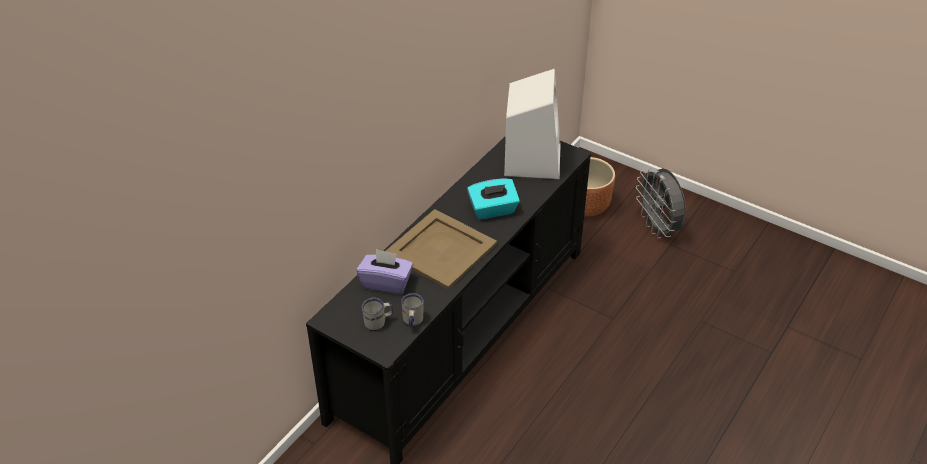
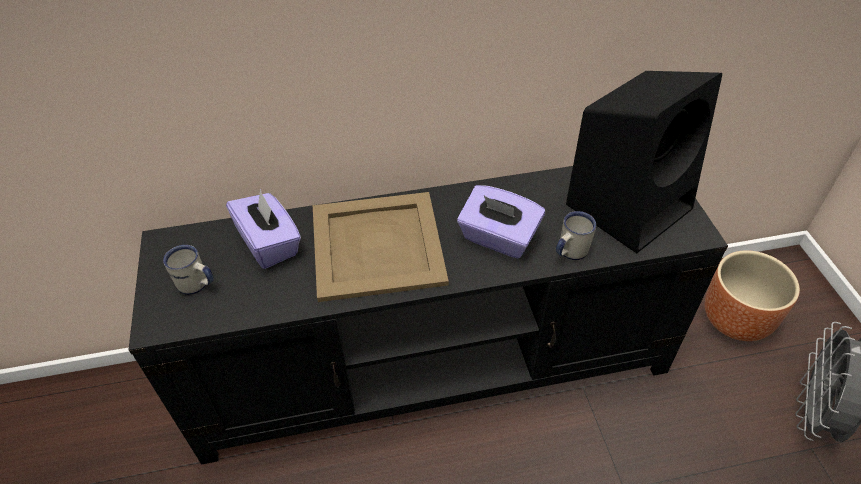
camera: 45 degrees right, 5 degrees up
(412, 322) = (227, 313): white mug -> white mug (569, 252)
(493, 210) = (498, 238): turquoise tissue box -> purple tissue box
(532, 159) = (630, 204): white speaker -> black speaker

